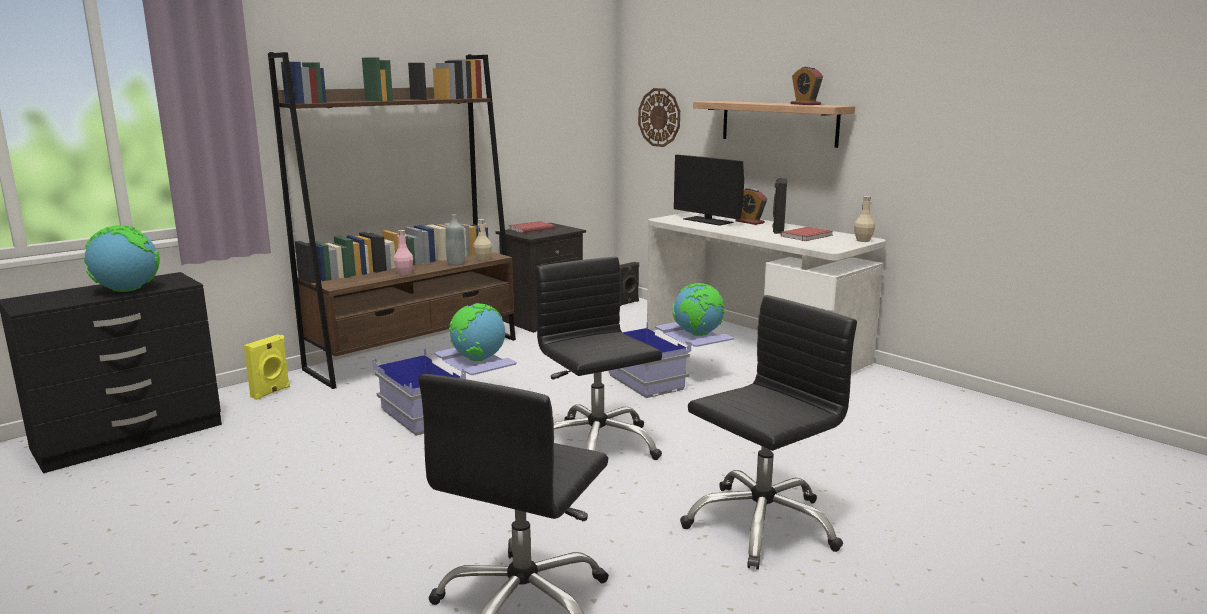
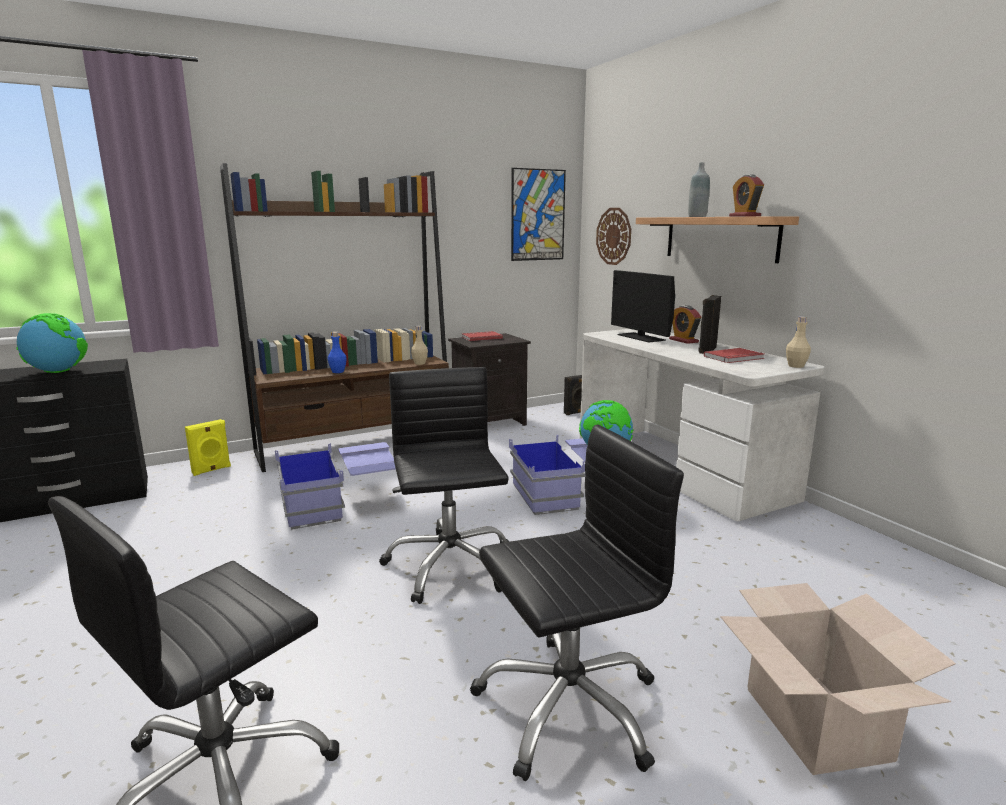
camera: 15 degrees right, 0 degrees up
(404, 273) = (338, 372): pink bottle -> blue bottle
(456, 263) = (392, 365): grey bottle -> grey bottle (697, 216)
(478, 359) = (373, 459): globe -> none
(577, 95) = (538, 215): none -> picture
(940, 507) = (817, 723): none -> cardboard box

